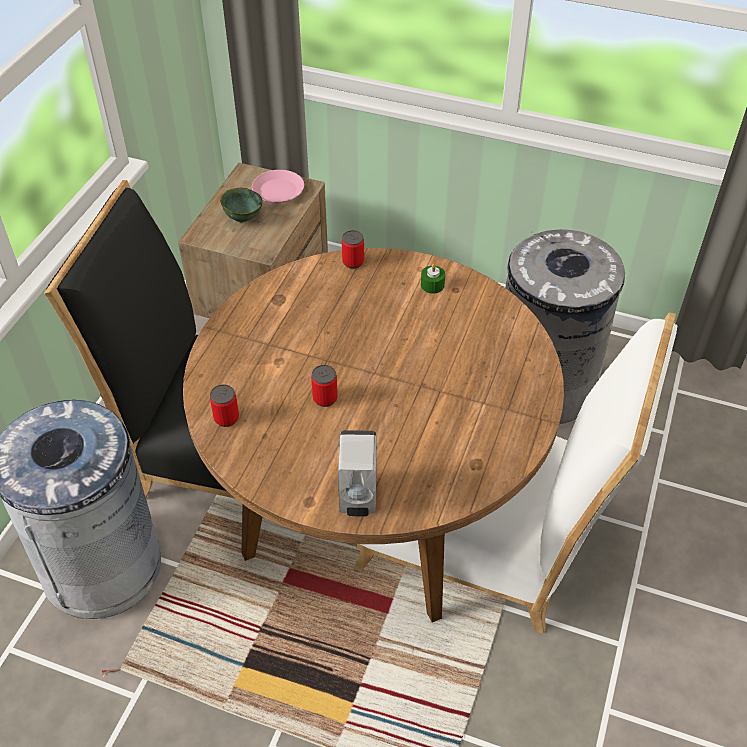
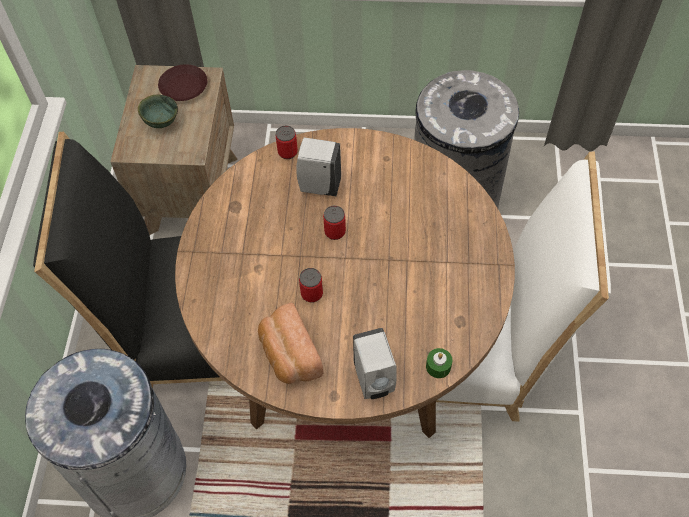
camera: 15 degrees left, 10 degrees up
(226, 418) = (233, 336): can -> can (335, 232)
(277, 450) = (289, 355): none -> bread
(278, 191) = (184, 86): pink plate -> brown plate
(373, 299) = (318, 186): none -> white soap dispenser
(432, 285) = (365, 158): green candle -> green candle (438, 366)

